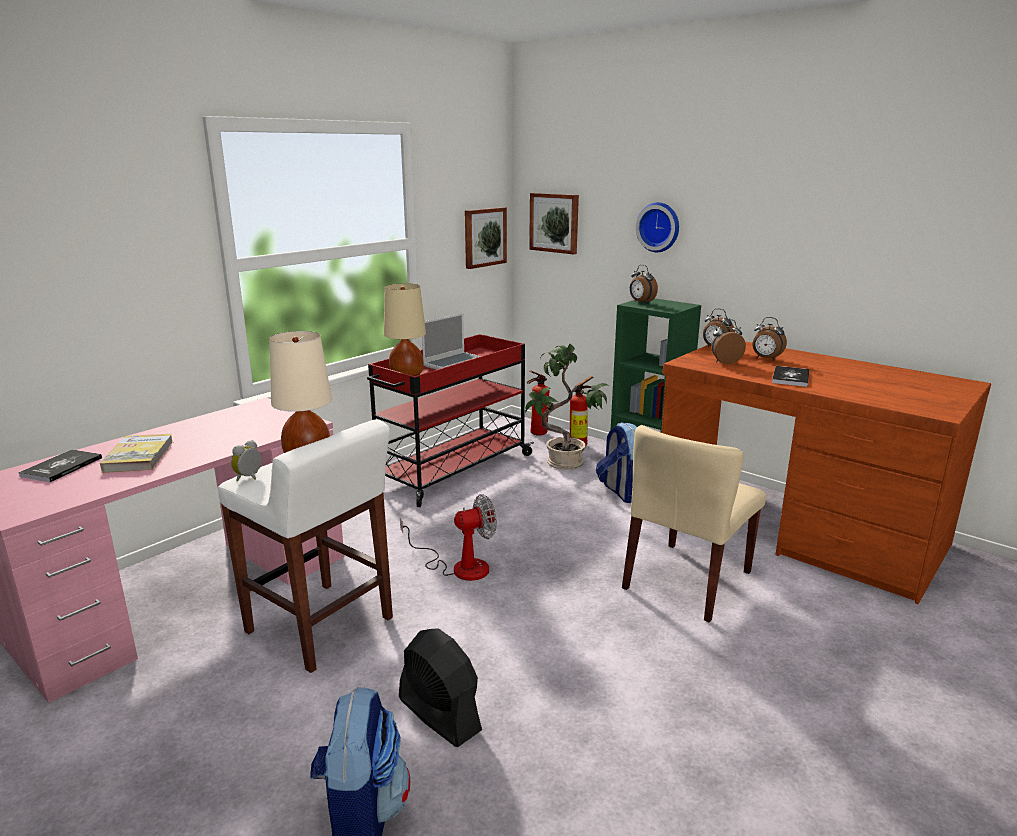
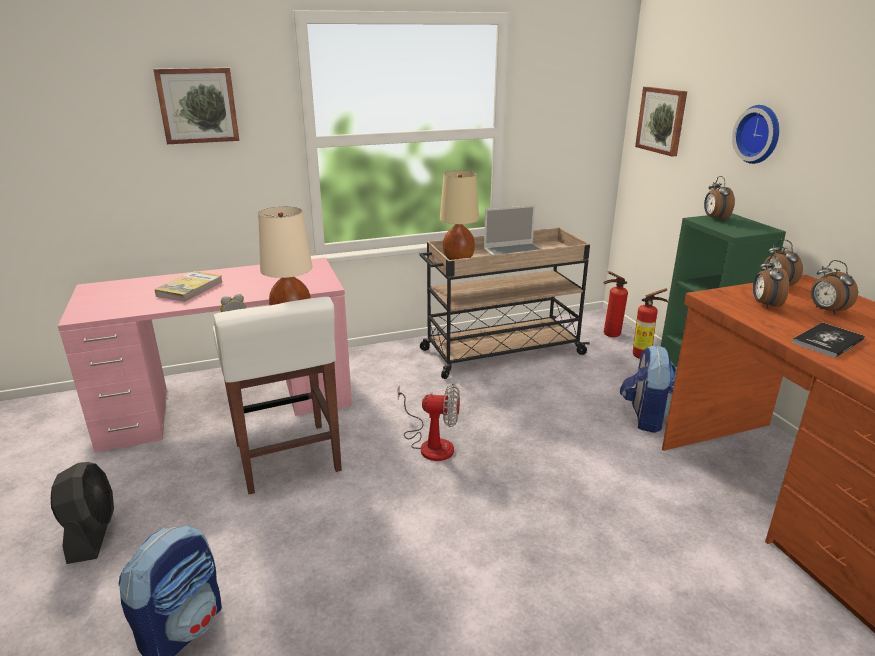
camera: 30 degrees right, 5 degrees up
(62, 467) = (141, 286): book -> none
(439, 714) = (303, 569): black fan -> black fan (92, 533)
(452, 470) = (500, 352): red cart -> beige cart
(484, 237) = (588, 130): picture -> picture (198, 105)
(564, 463) = (611, 371): potted plant -> none
(687, 580) = (633, 533): beige chair -> none
(725, 362) = (764, 305): alarm clock -> alarm clock turned 105 degrees counterclockwise

